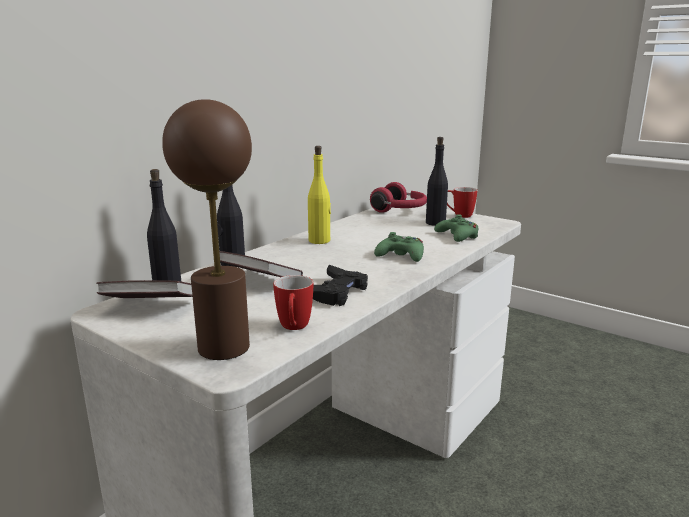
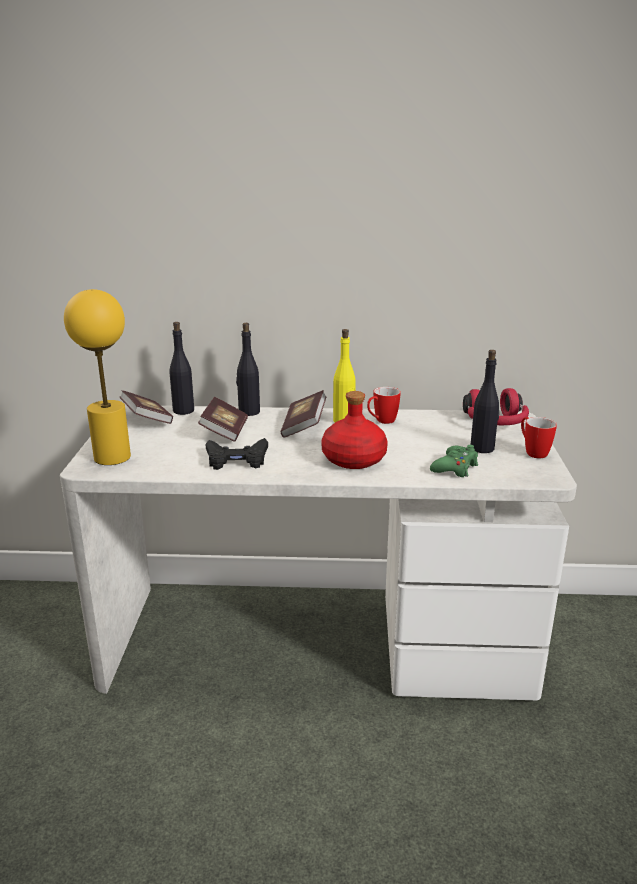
camera: 55 degrees right, 5 degrees up
(223, 347) = (112, 457): brown table lamp -> yellow table lamp
(294, 328) = (159, 467): mug -> mug (381, 421)
(306, 254) = (303, 426): none -> book
(401, 256) = (354, 459): green game controller -> red bottle

